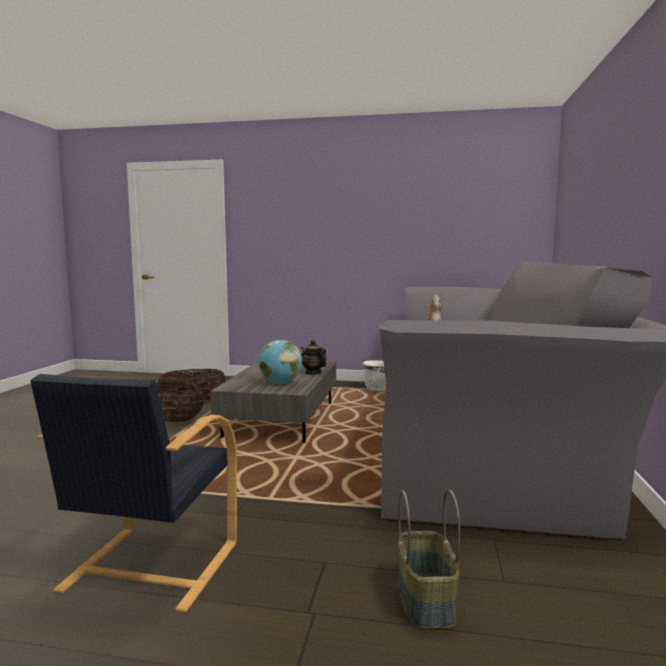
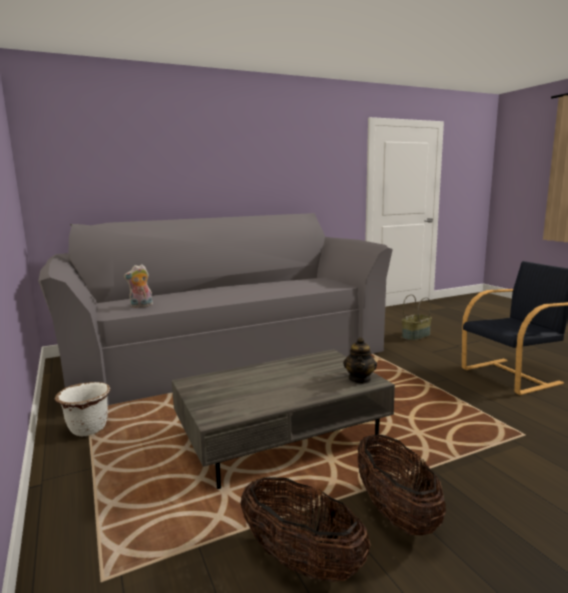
camera: 125 degrees left, 5 degrees up
(280, 383) = (317, 368): globe -> none
(313, 373) = (253, 370): teapot -> teapot (360, 379)

